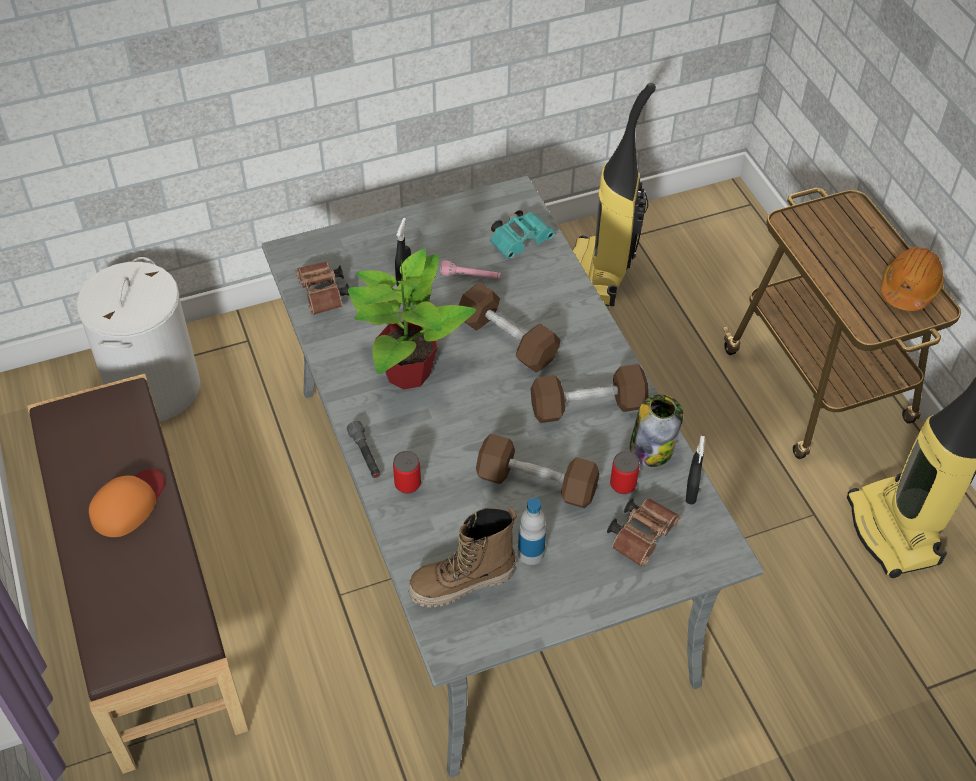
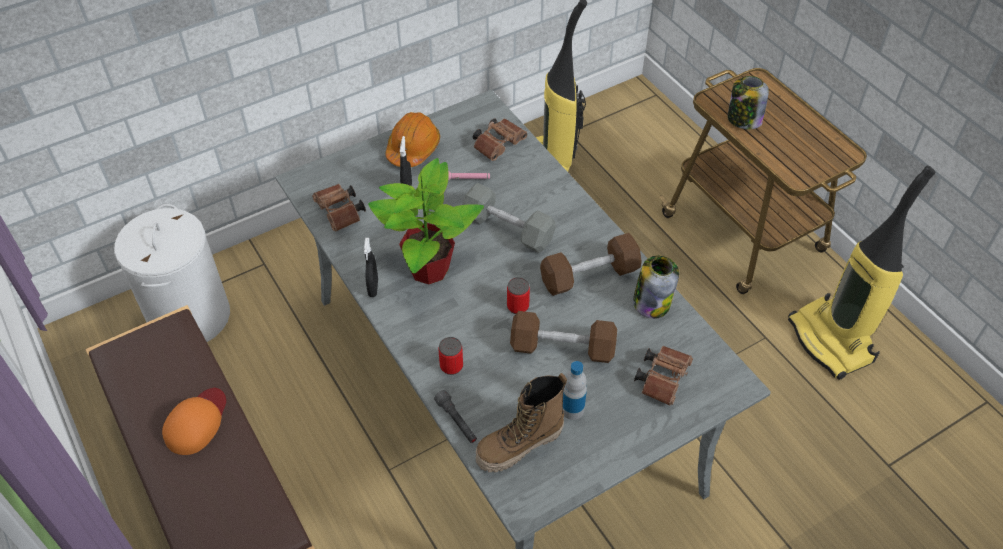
camera: 10 degrees left, 0 degrees up
(365, 455) = (408, 346): grey flashlight -> grey flashlight (457, 421)
(507, 340) = (507, 229): brown dumbbell -> grey dumbbell
(521, 241) = (499, 144): turquoise binoculars -> brown binoculars
(623, 484) = (635, 337): can -> can (518, 306)
(691, 492) = (694, 335): black spray bottle -> black spray bottle (373, 288)
(821, 250) = (743, 120): none -> jar
(909, 288) = (821, 140): orange hard hat -> orange hard hat (413, 148)

